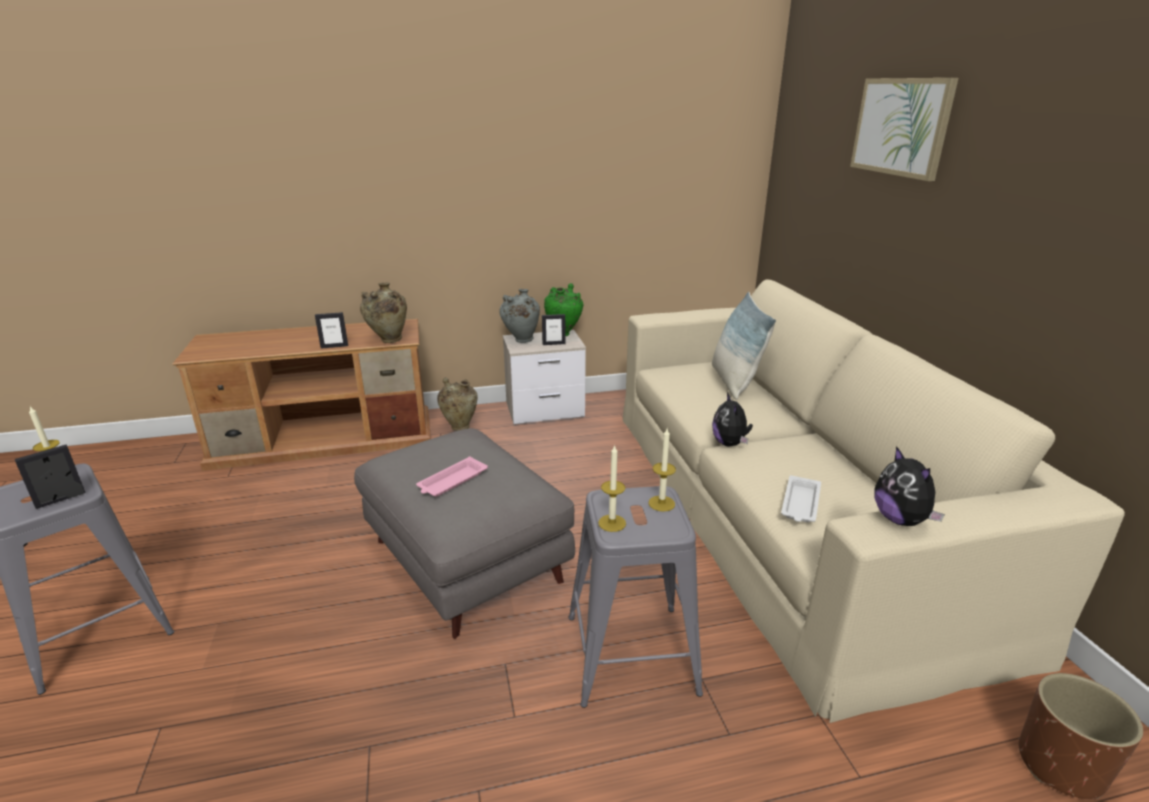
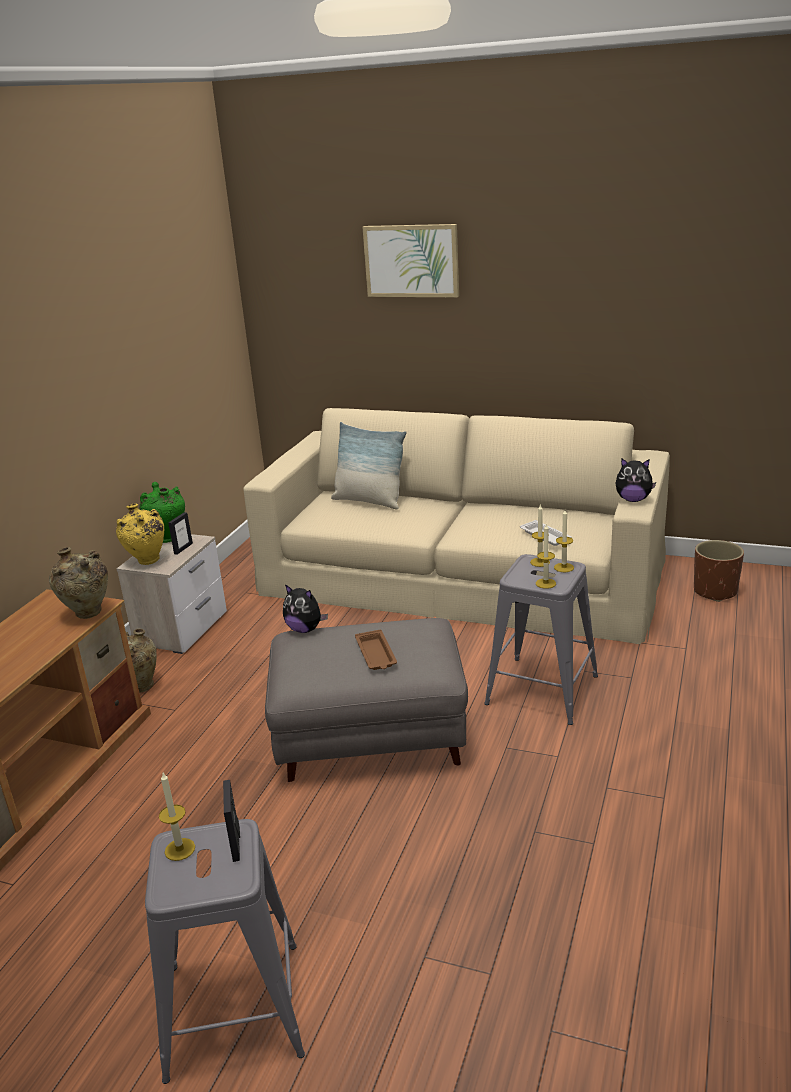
camera: 55 degrees left, 0 degrees up
(334, 346) = (51, 649): picture frame -> none
(452, 481) = (376, 654): pink tray -> brown tray
(521, 340) = (147, 562): grey vase -> yellow vase
(665, 525) = (564, 567): none -> candle
(730, 444) = (445, 535): plush toy -> plush toy (305, 629)

